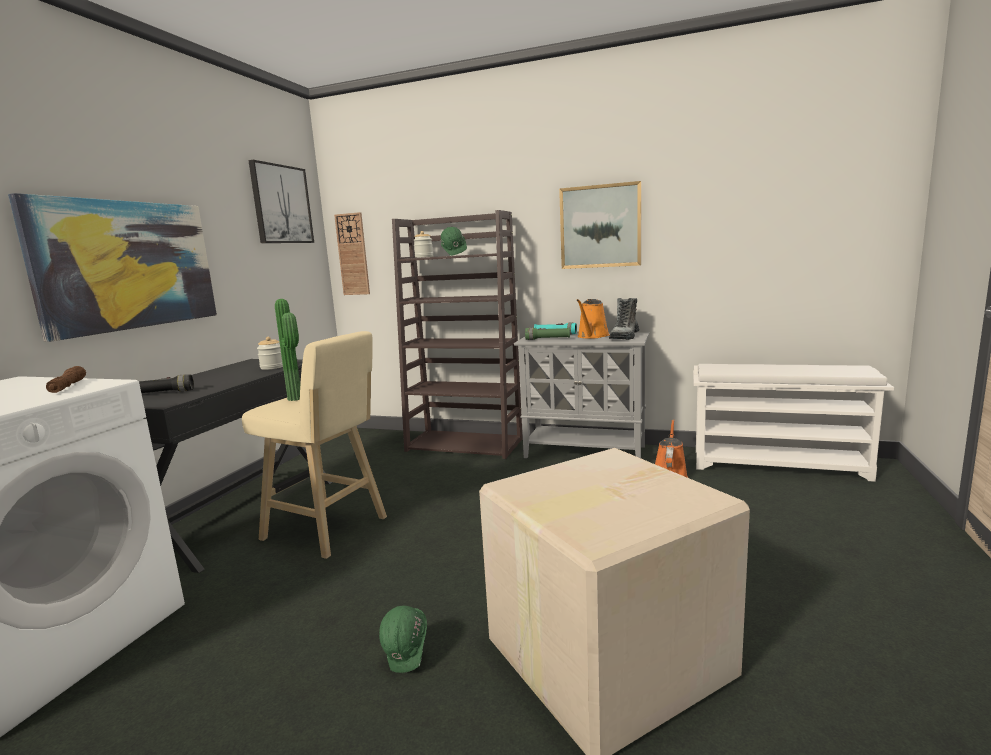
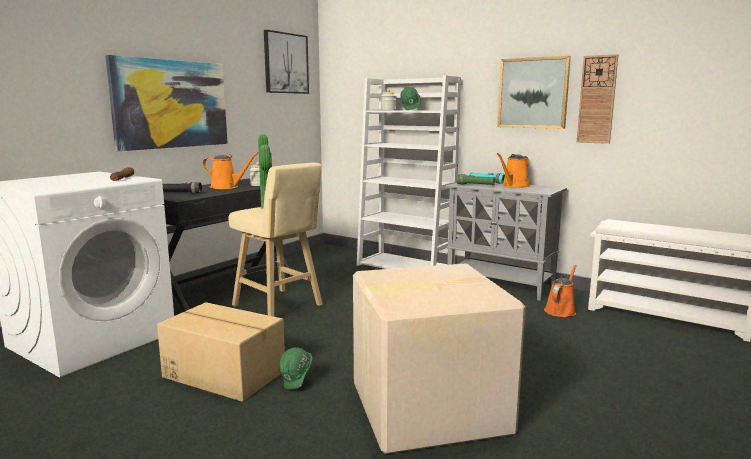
camera: 15 degrees right, 0 degrees up
(227, 375) = (227, 187): none -> orange watering can
(289, 665) = (225, 373): none -> cardboard box
(353, 254) = (338, 104): wall clock -> wall clock (597, 99)
(465, 444) = (406, 266): brown bookcase -> white bookcase
(624, 337) = (540, 189): boot -> none

